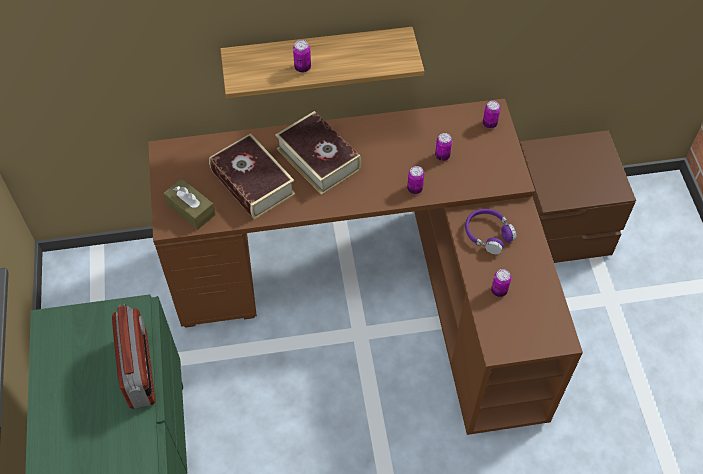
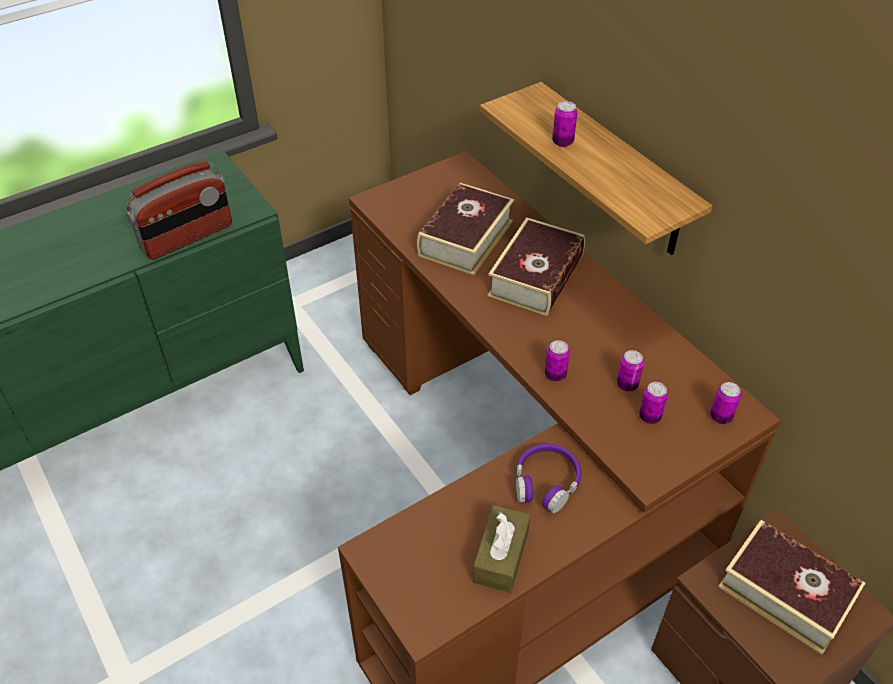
camera: 65 degrees right, 10 degrees down
(191, 209) = (401, 208): brown tissue box -> brown tissue box (501, 556)
(499, 291) = (462, 524): can -> can (650, 417)
(573, 168) = (786, 592): none -> book

